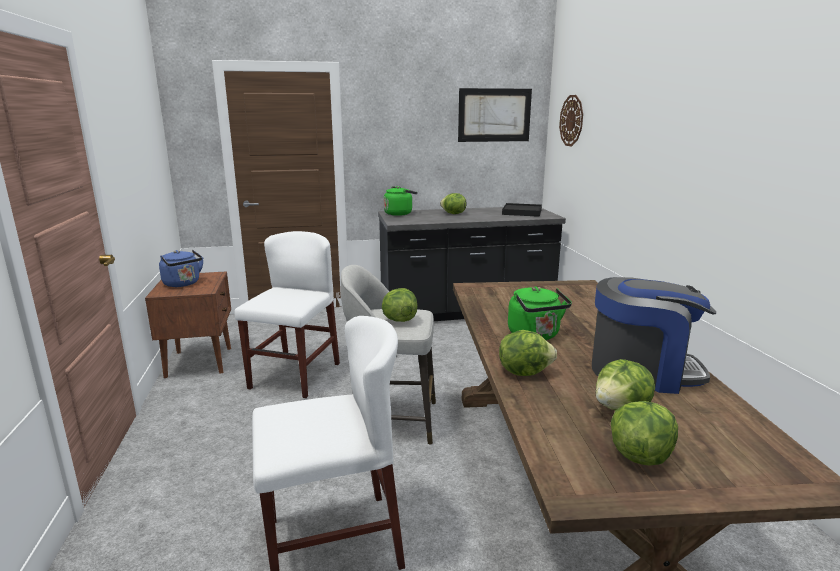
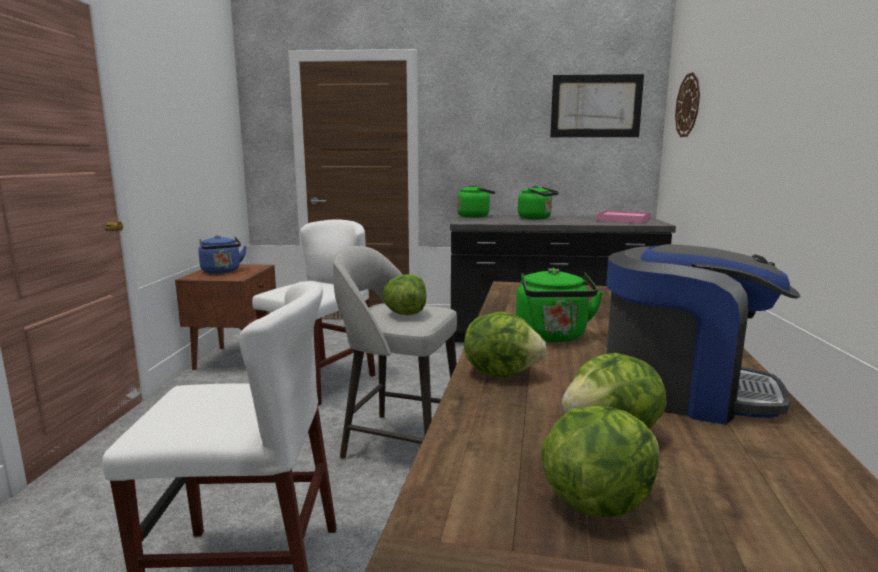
camera: 15 degrees right, 5 degrees down
(453, 214) = (536, 218): lettuce -> green kettle
(522, 212) = (623, 219): black tray -> pink tray

